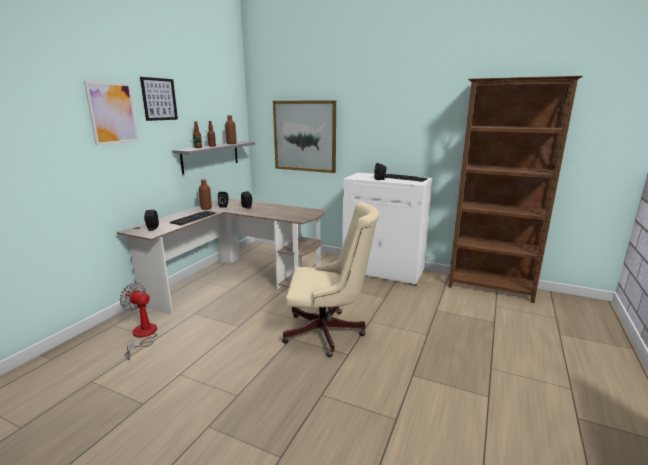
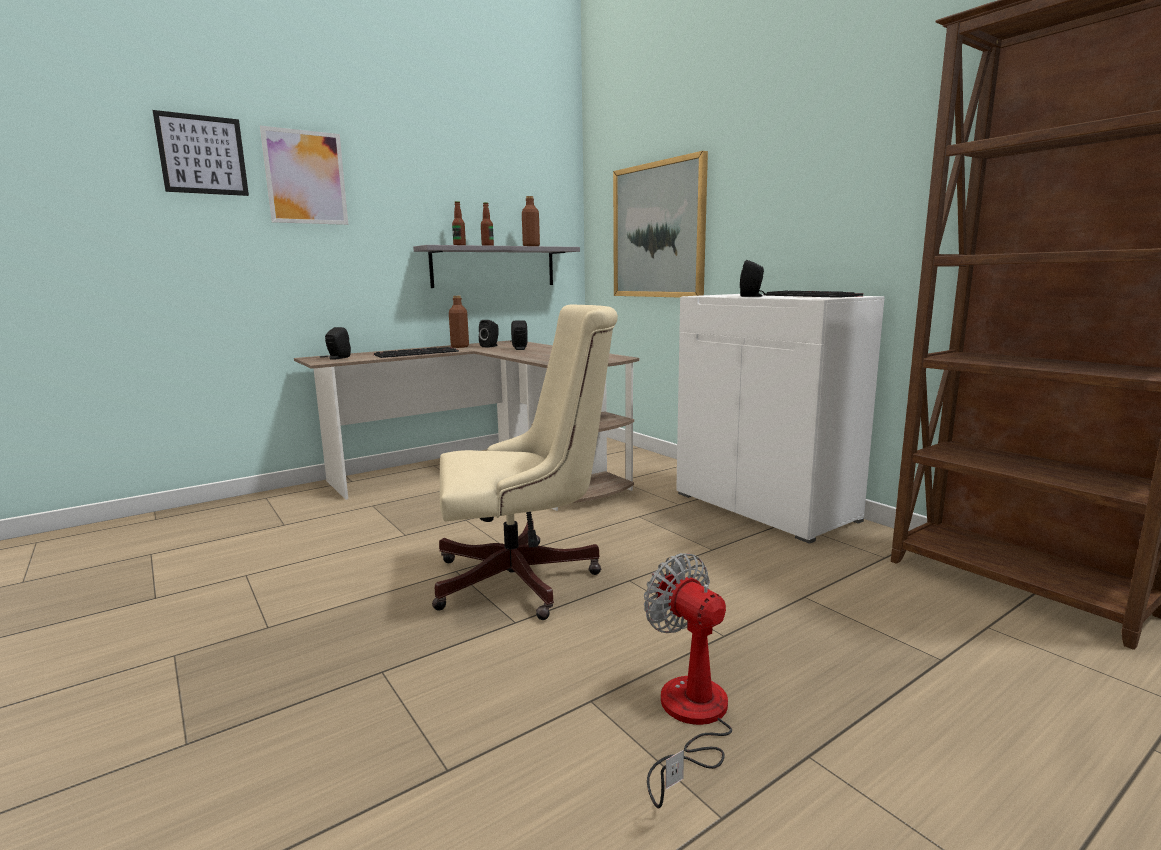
camera: 30 degrees right, 5 degrees down
(142, 336) = (276, 517): fan -> fan (689, 719)
(159, 99) = (394, 163): picture -> picture (202, 155)
(328, 333) = (526, 579): beige office chair -> beige office chair turned 45 degrees counterclockwise

